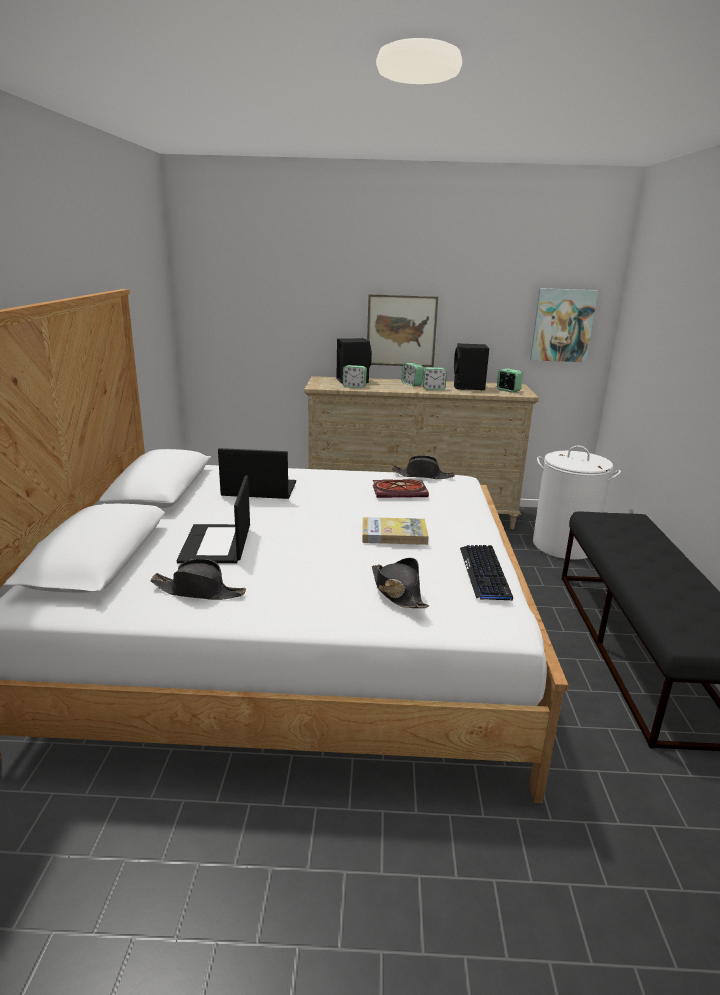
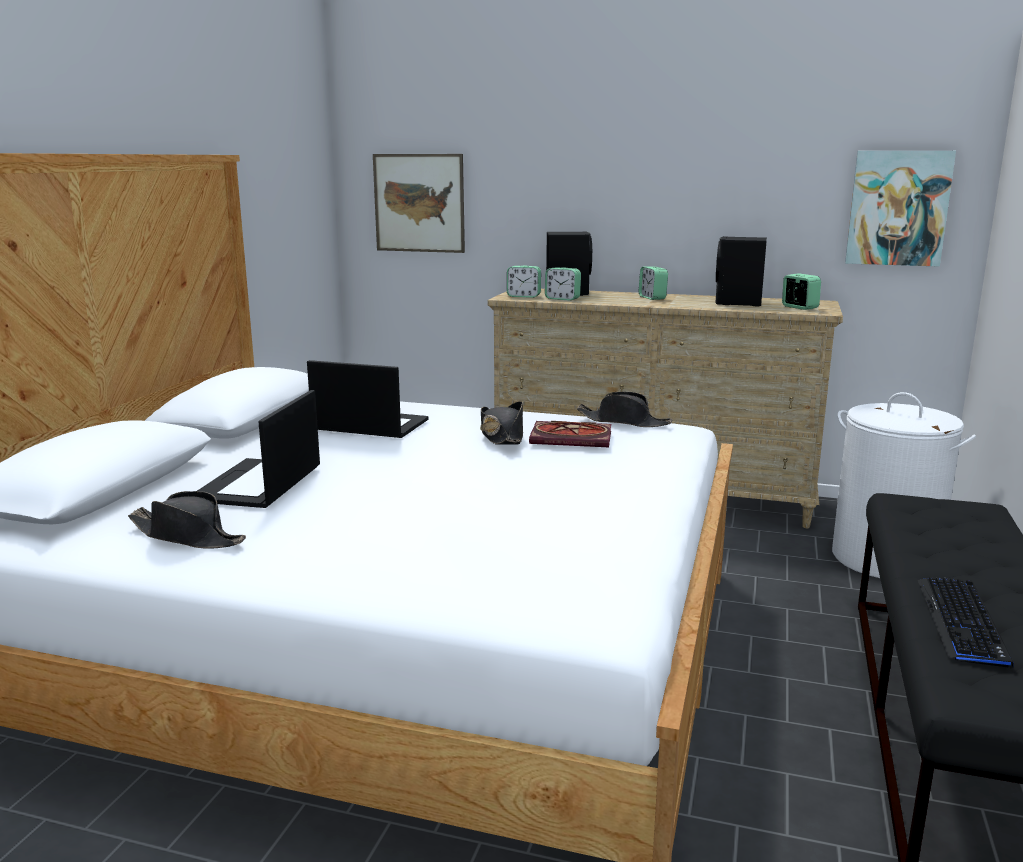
camera: 15 degrees right, 5 degrees down
(394, 534) = (516, 489): book -> none
(397, 592) = (459, 560): black hat -> black hat (502, 436)
(401, 331) = (643, 221): picture -> picture (419, 203)
(433, 388) = (680, 303): alarm clock -> alarm clock (523, 296)
(485, 573) = (620, 549): keyboard -> keyboard (962, 622)

